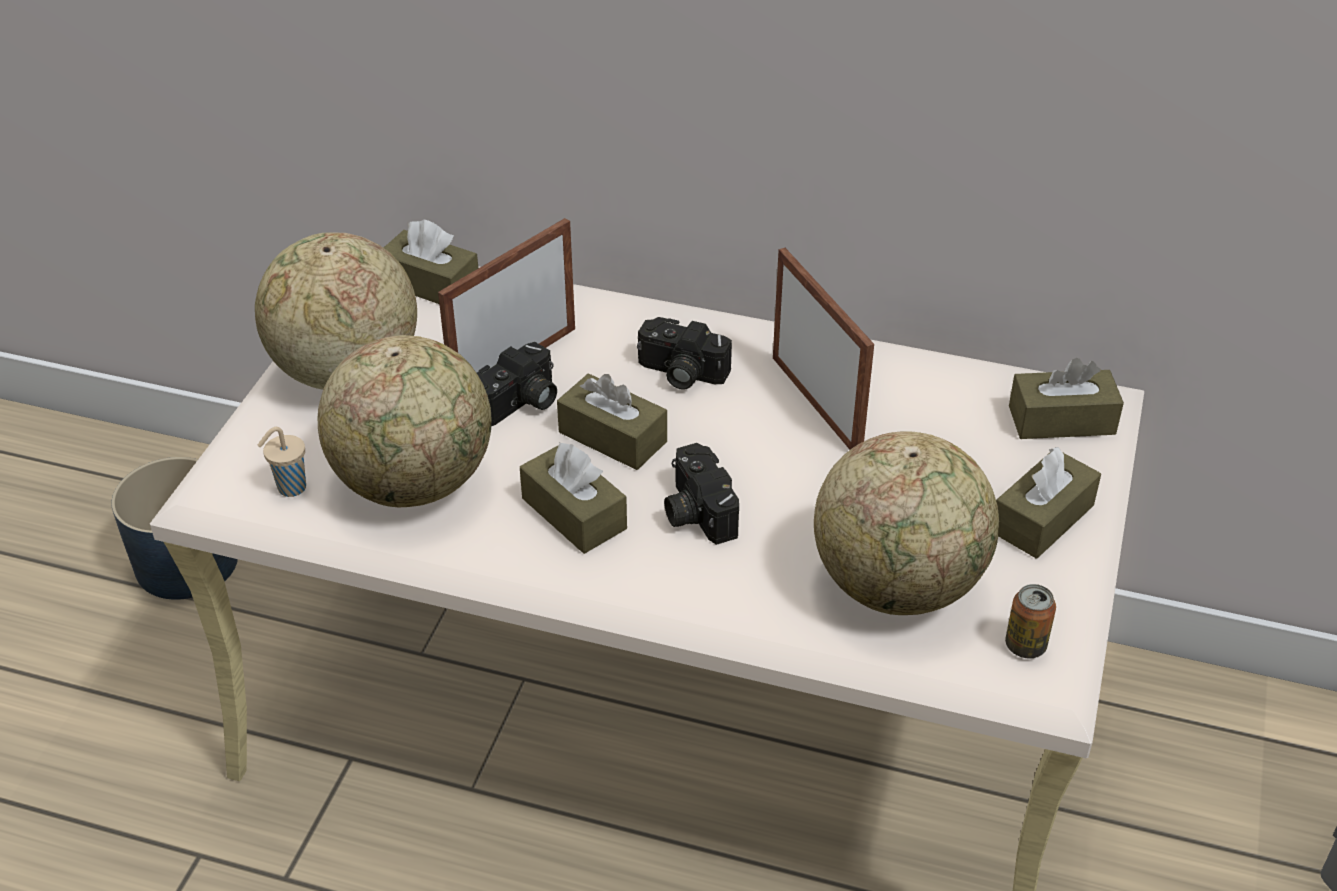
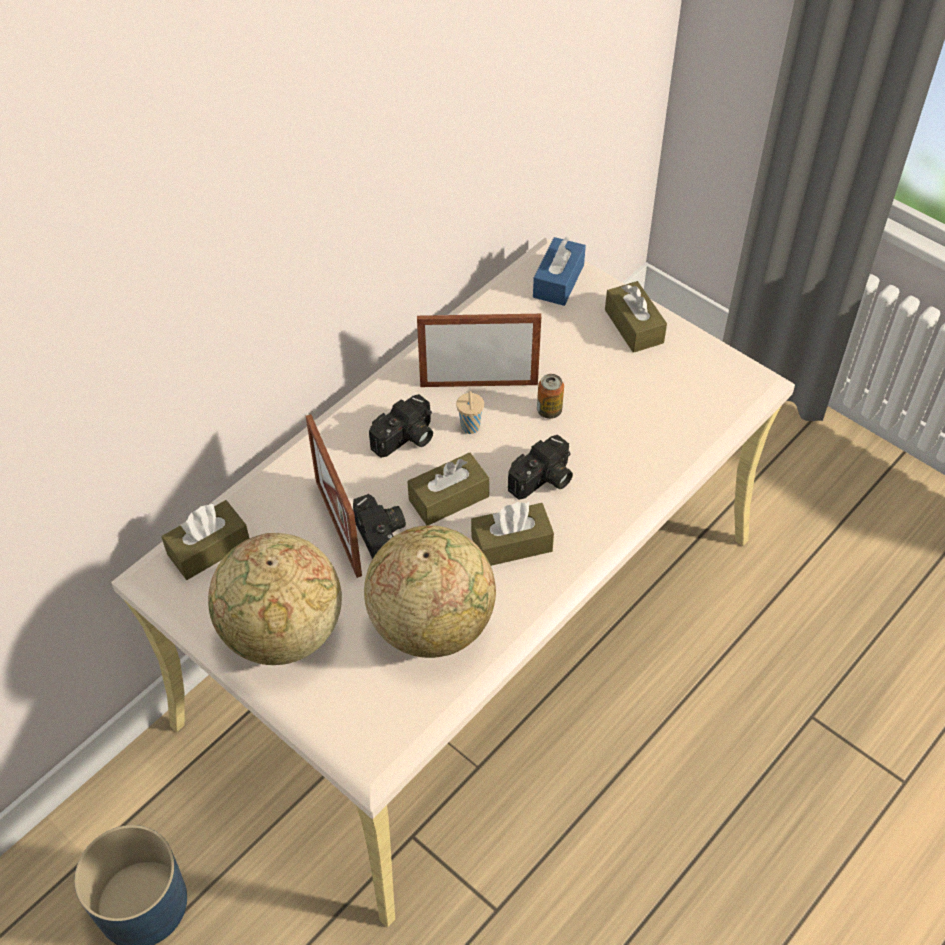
camera: 65 degrees left, 10 degrees up
(290, 488) = (395, 703): beige cup -> beige cup (470, 428)
(695, 511) = (543, 481): camera -> camera turned 45 degrees counterclockwise
(898, 585) = (654, 411): globe -> none
(1025, 646) = (725, 377): can -> can (549, 411)
(1061, 420) = (558, 281): brown tissue box -> blue tissue box

